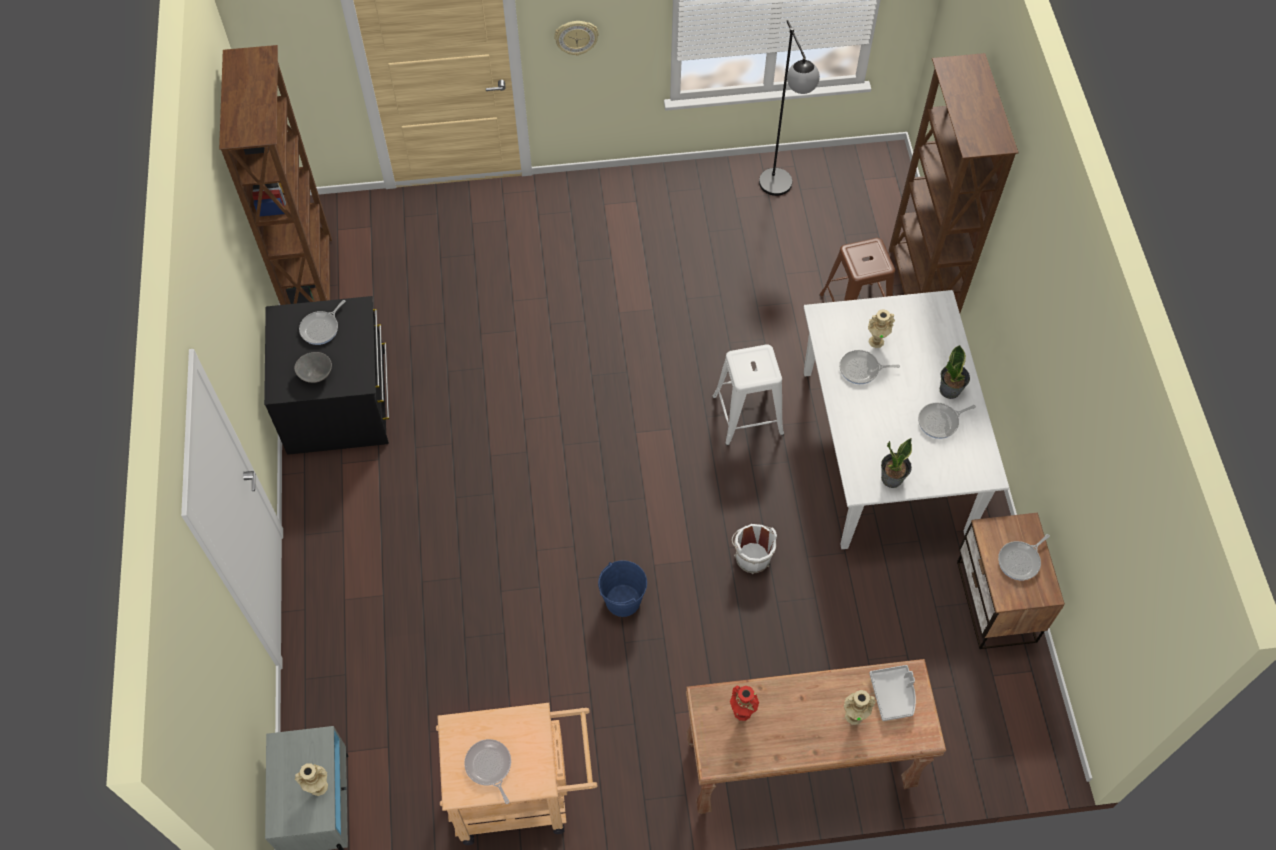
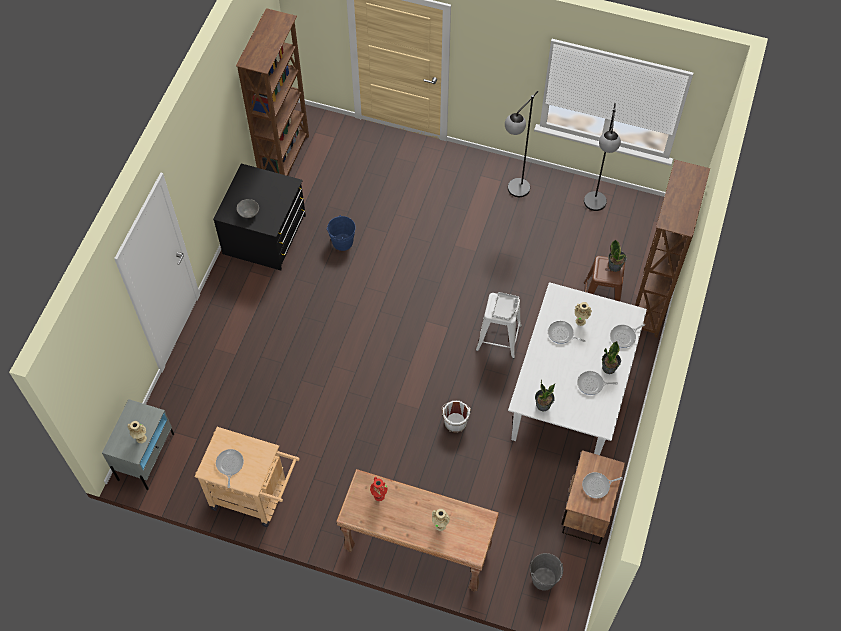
camera: 25 degrees right, 0 degrees up
(321, 328) = (265, 188): frying pan -> frying pan (624, 337)
(576, 37) = (484, 68): wall clock -> none
(623, 600) = (367, 414): blue bucket -> blue bucket (342, 242)
(662, 211) = (514, 193): none -> black floor lamp
(873, 250) = (615, 266): none -> potted plant
(893, 695) = (469, 524): grey tray -> grey tray (505, 308)
(991, 725) = (543, 578): none -> grey bucket

